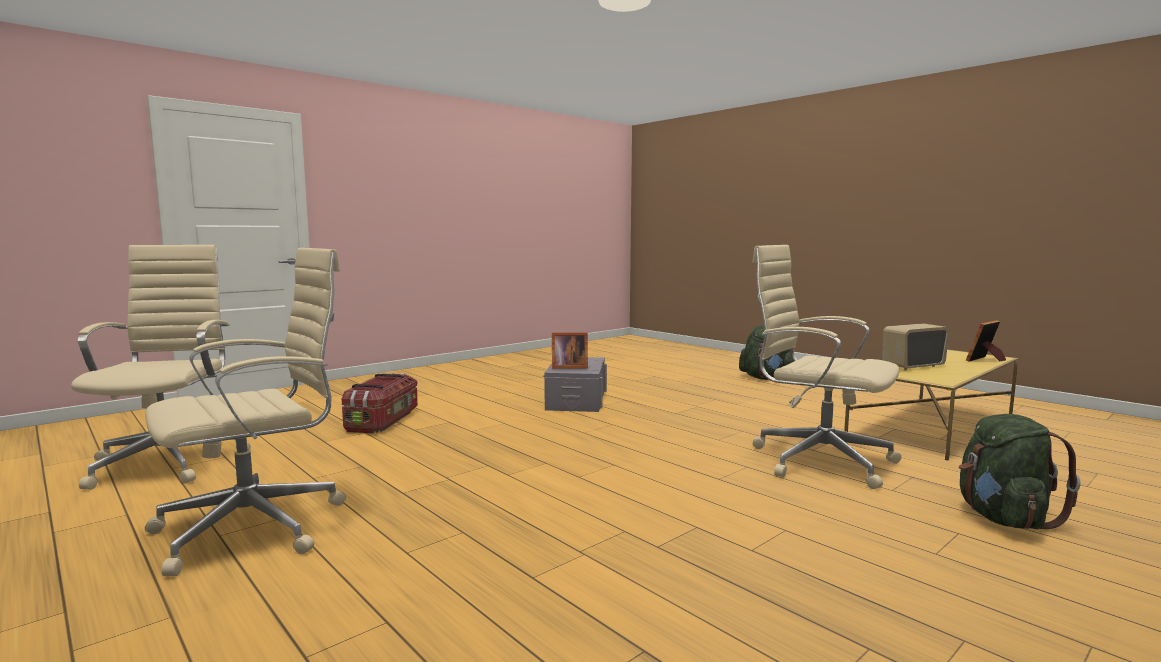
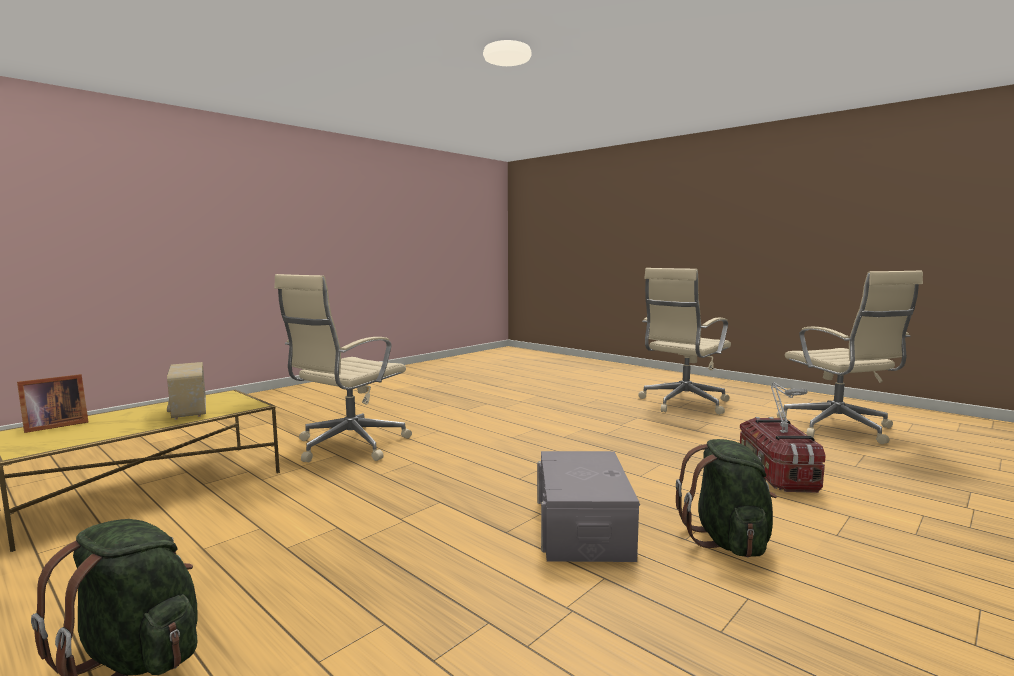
camera: 175 degrees right, 0 degrees up
(377, 384) = (782, 431): none -> grey table lamp
(568, 367) = (591, 463): picture frame -> none
(818, 460) = (348, 446): beige office chair -> beige office chair turned 90 degrees clockwise
(912, 366) = (188, 412): radio -> radio turned 90 degrees clockwise
(1003, 518) = (296, 417): green backpack -> green backpack (727, 540)

